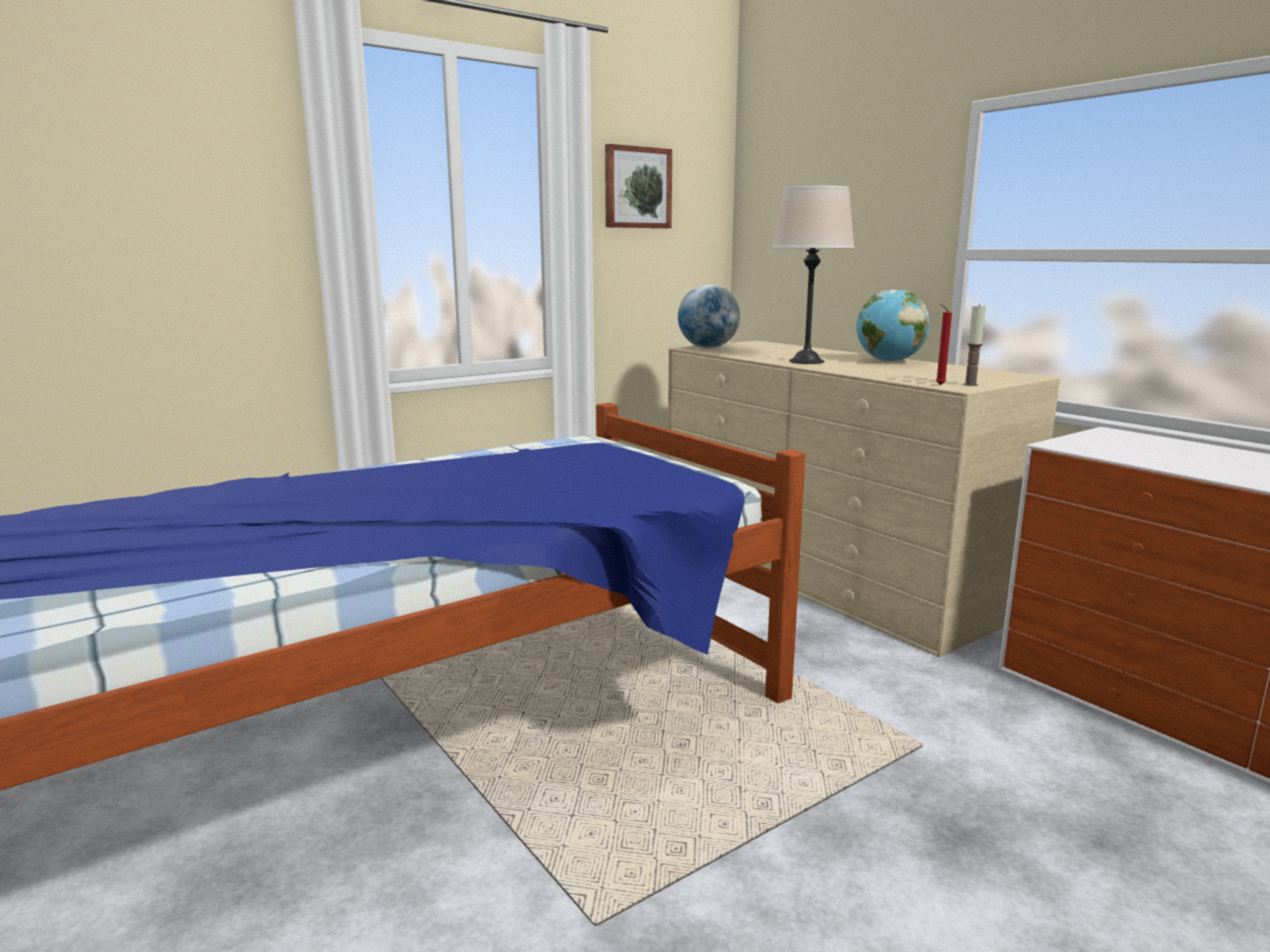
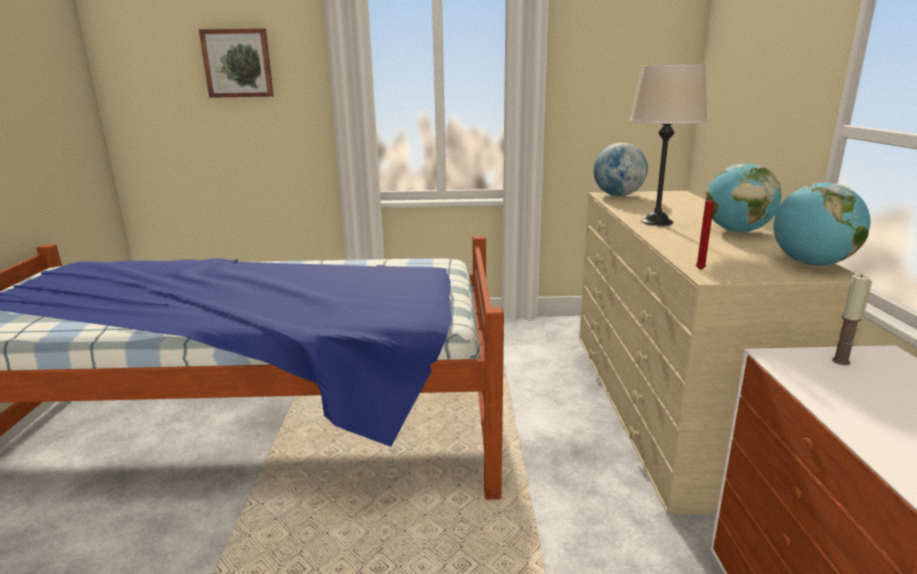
camera: 35 degrees right, 5 degrees up
(637, 188) = (597, 57): picture -> picture (238, 63)
(970, 385) = (732, 274): candle -> candle (840, 361)
(1000, 373) = (811, 264): none -> globe

